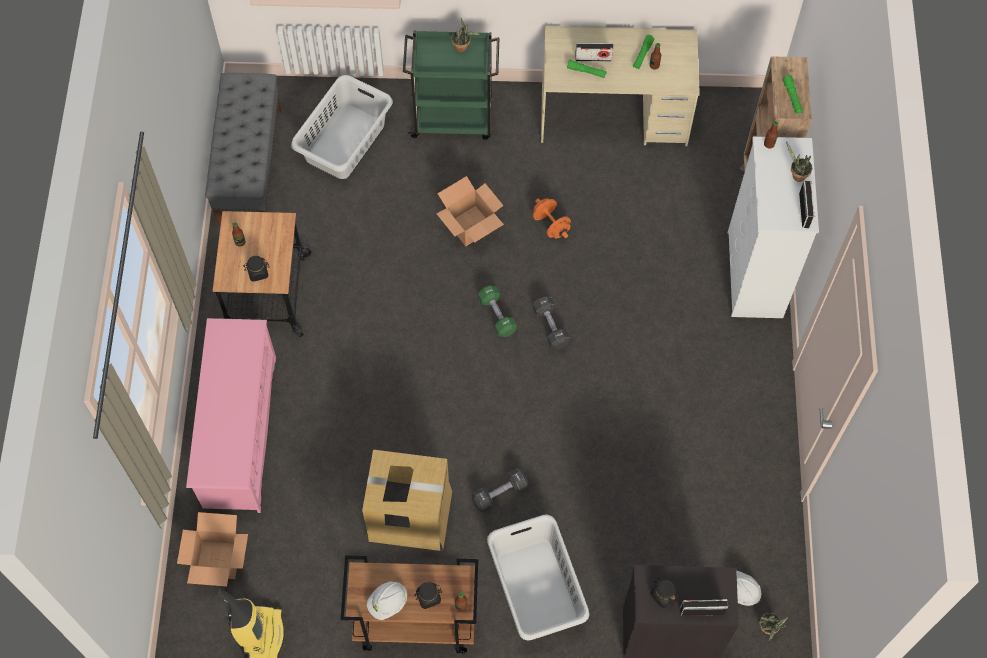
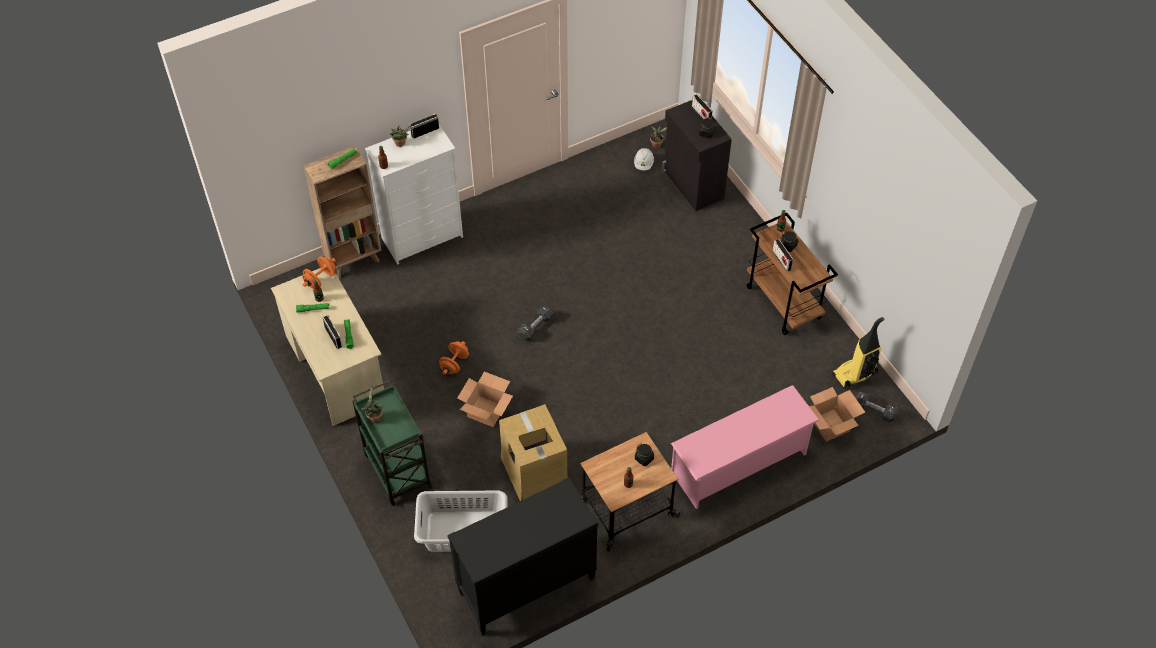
camera: 120 degrees left, 10 degrees down
(249, 165) = (526, 587): grey bench -> black dresser
(388, 602) = (807, 263): white hard hat -> none
(409, 514) = (721, 339): cardboard box -> cardboard box (534, 472)
(412, 574) = (781, 260): none -> radio
(497, 315) = (547, 361): green dumbbell -> none
(499, 493) = (672, 300): black dumbbell -> black dumbbell (874, 411)
(535, 588) = (716, 255): grey laundry basket -> none
(681, 77) = (320, 279): none -> orange dumbbell

